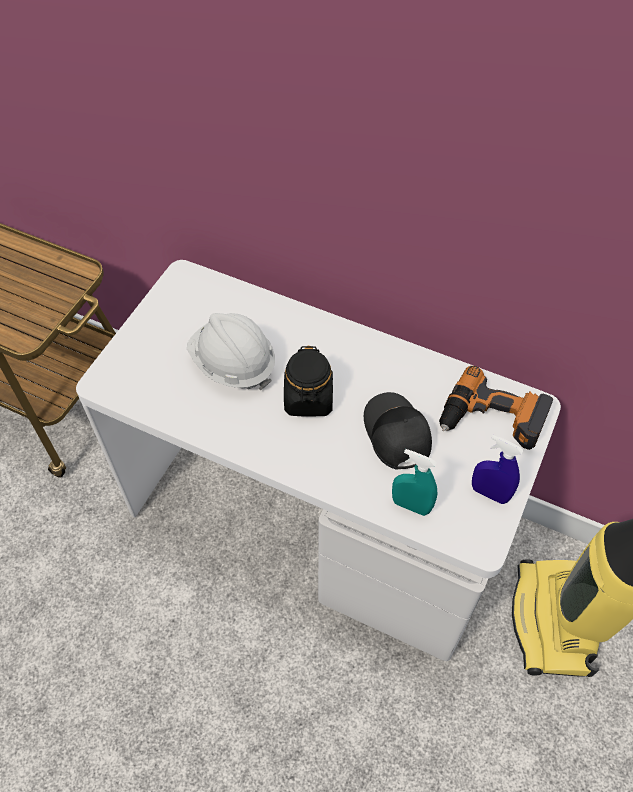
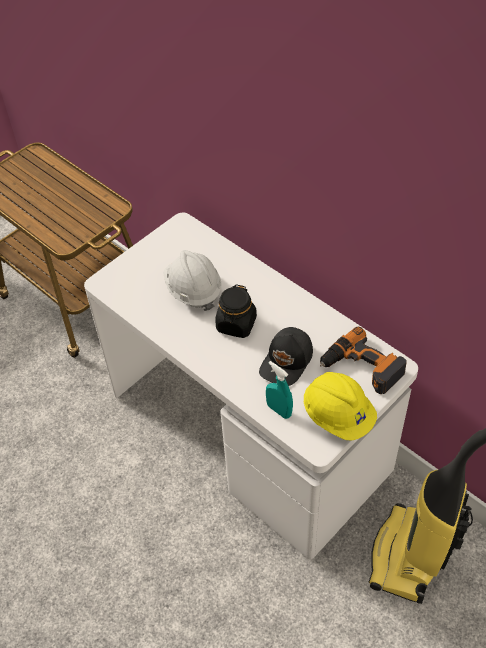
camera: 20 degrees right, 5 degrees down
(395, 435) = (287, 362): black cap -> black cap turned 150 degrees counterclockwise
(489, 493) = (338, 416): blue spray bottle -> yellow hard hat

